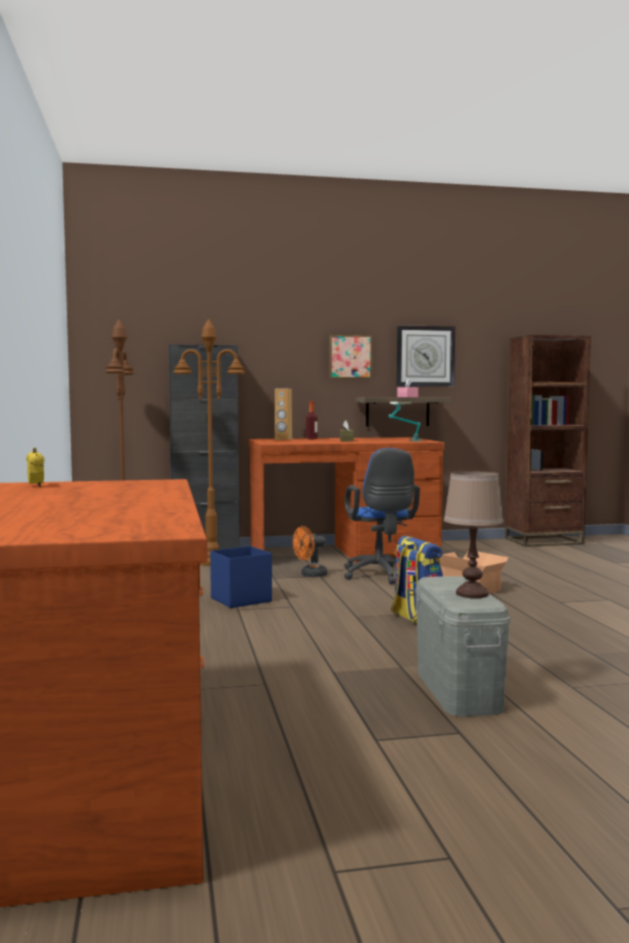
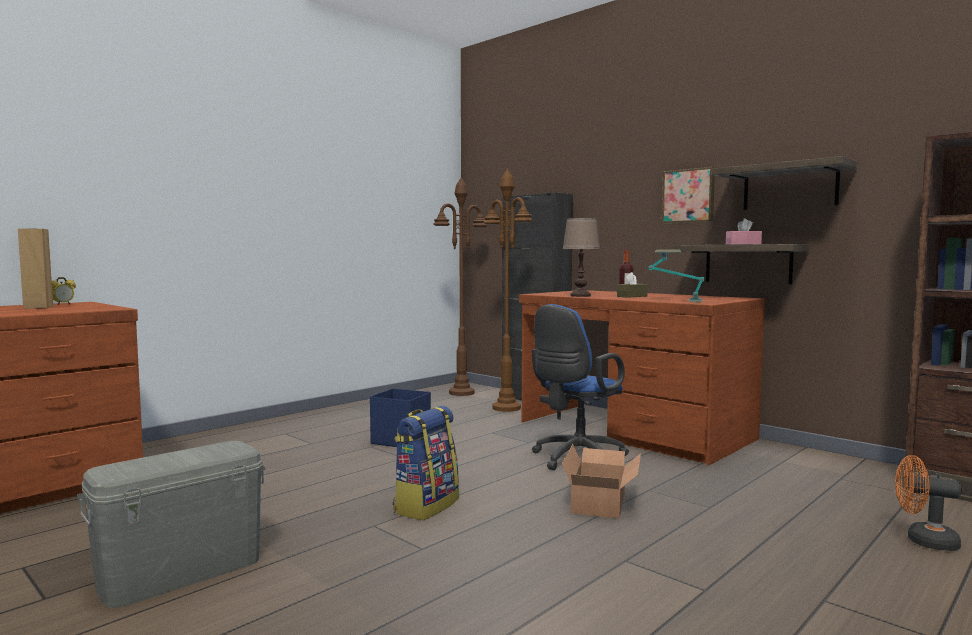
camera: 55 degrees right, 0 degrees up
(283, 439) = (596, 292): brown speaker -> brown speaker (38, 307)
(310, 575) = (524, 439): orange fan -> orange fan (923, 541)
(425, 356) = (789, 187): wall clock -> shelf
(472, 594) = (159, 465): brown table lamp -> brown table lamp (580, 296)

